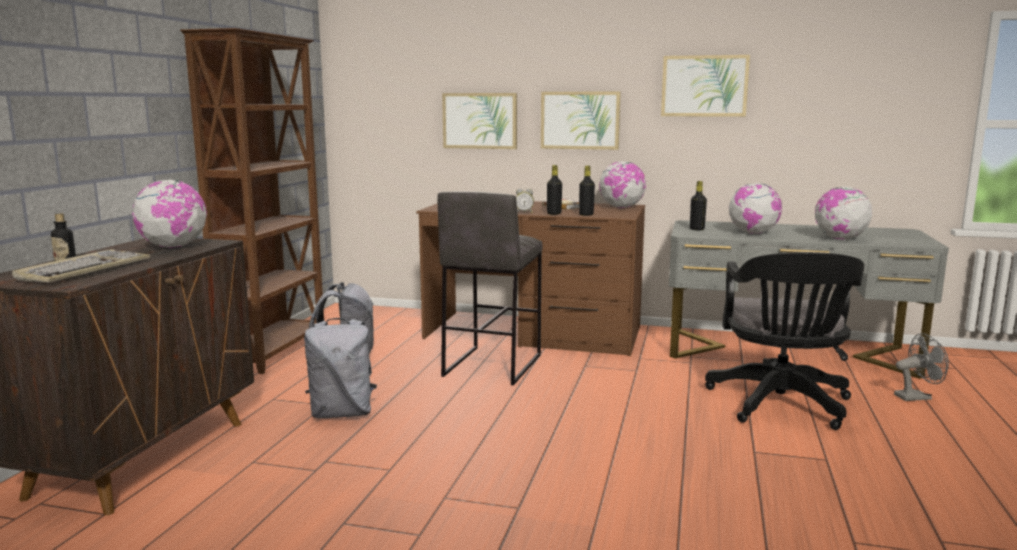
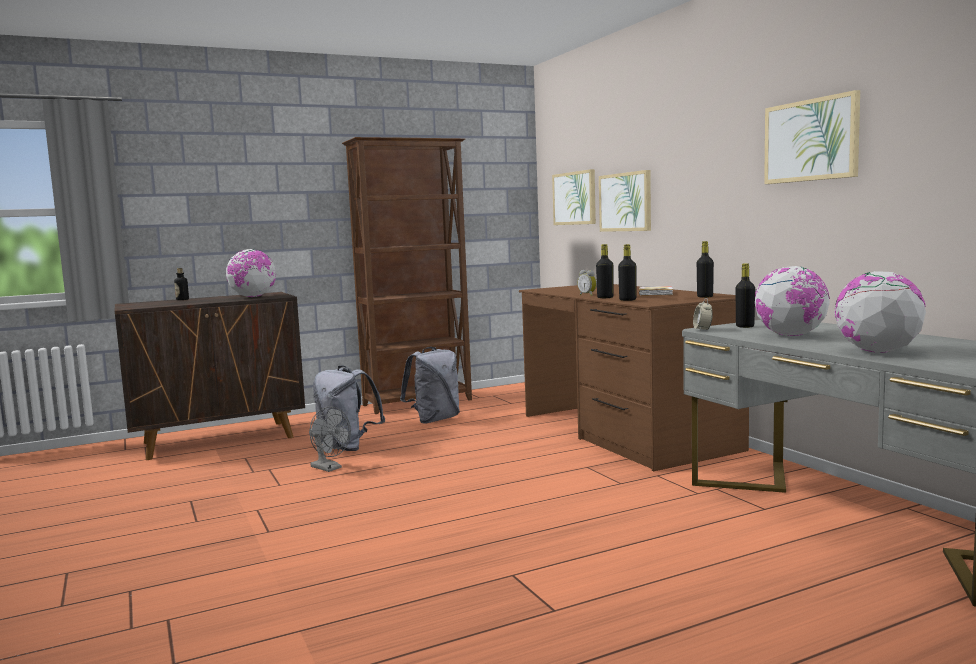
camera: 50 degrees right, 5 degrees down
(84, 270) = (168, 303): keyboard -> none
(491, 365) = (517, 446): grey stool -> none
(580, 120) = (698, 195): picture -> picture (574, 198)
(621, 207) = (705, 297): globe -> black bottle
(688, 235) = (702, 330): none -> alarm clock
(781, 405) = (666, 556): black office chair -> none
(917, 397) = (887, 618): grey fan -> grey fan (329, 468)

